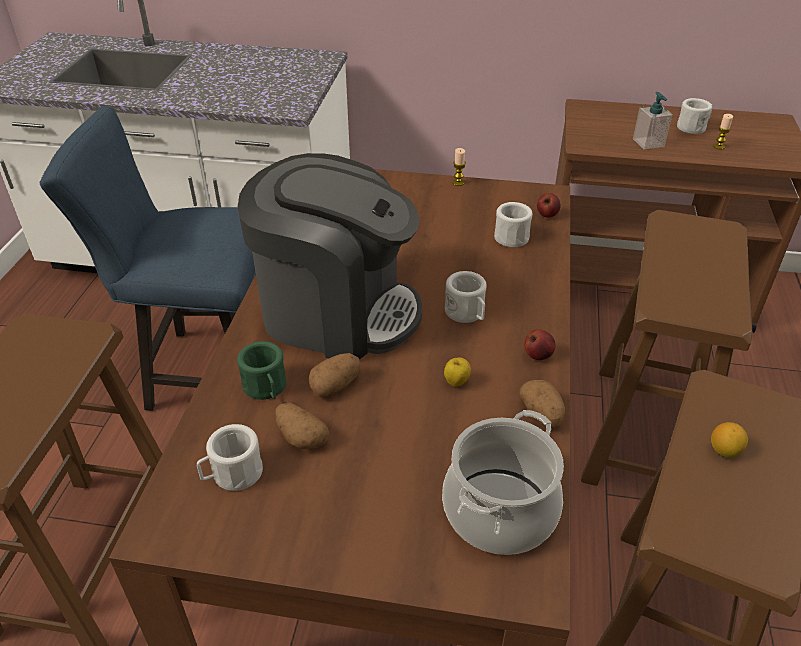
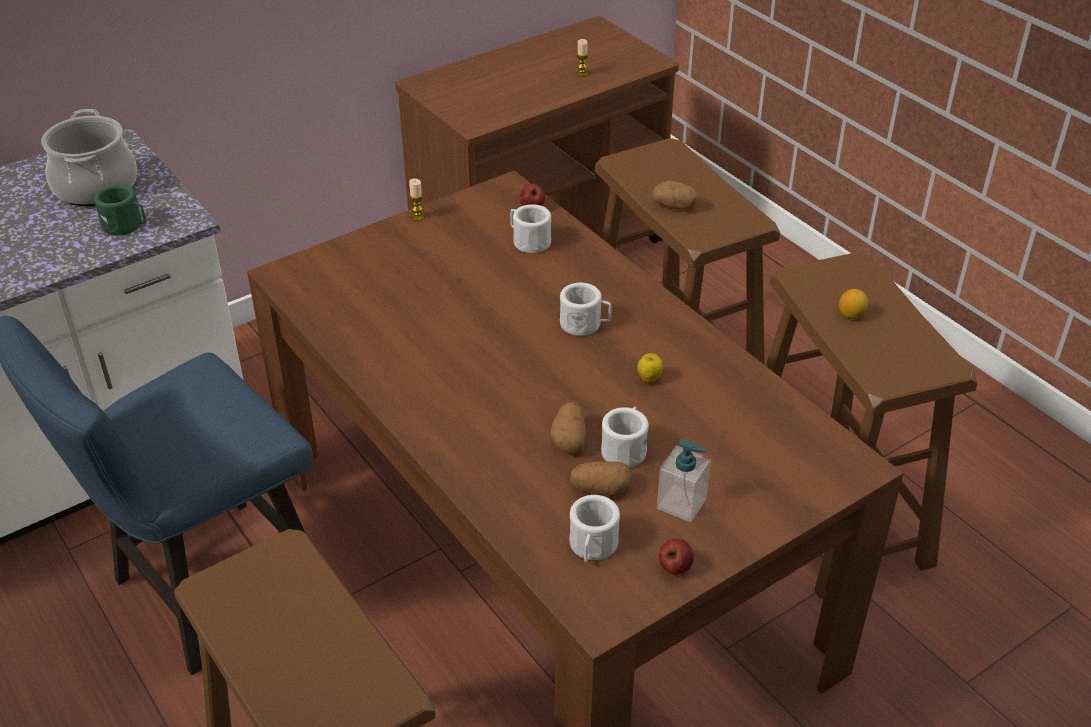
camera: 45 degrees left, 0 degrees up
(266, 388) = (522, 477): green mug -> green mug (126, 226)
(337, 312) = (485, 386): coffee machine -> none
(499, 510) = (786, 439): cooking pot -> cooking pot (95, 187)
(538, 355) = (675, 324): apple -> apple (674, 567)
(542, 414) = (731, 362): potato -> potato (674, 206)
(648, 143) = (523, 96): soap dispenser -> soap dispenser (682, 503)
(693, 127) = (540, 63): white mug -> white mug (625, 449)

